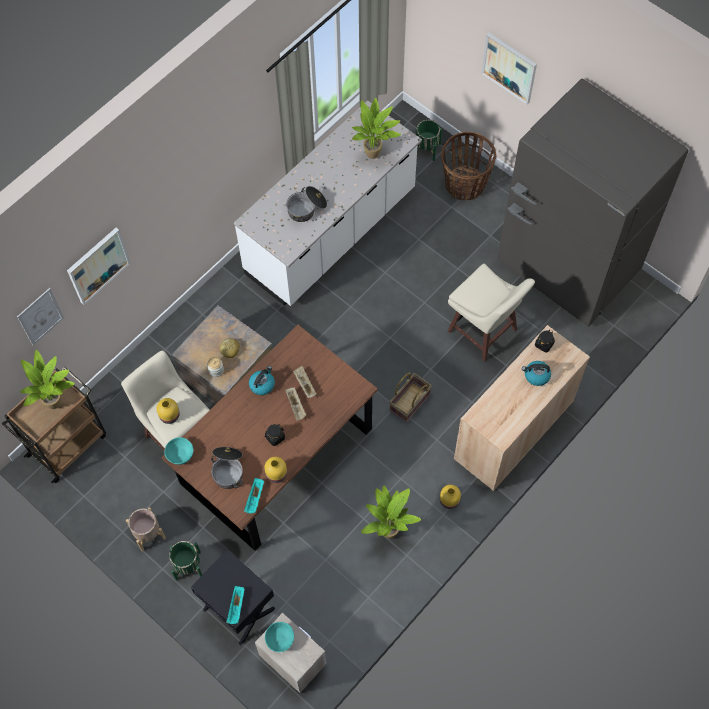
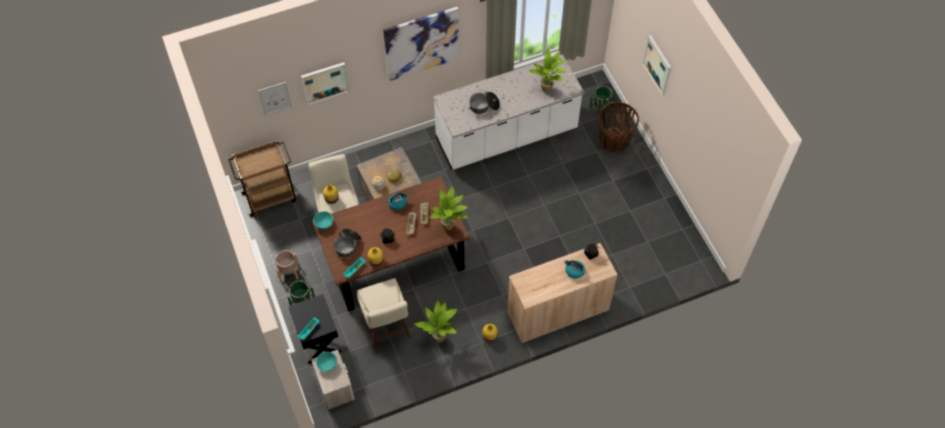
camera: 25 degrees right, 5 degrees down
(57, 403) = (267, 161): potted plant -> potted plant (449, 227)
(203, 158) = (422, 43): none -> picture
(410, 403) = (498, 264): basket -> none
(483, 332) = (573, 240): beige stool -> beige stool (386, 328)
(567, 267) = (654, 223): grey fridge -> none

